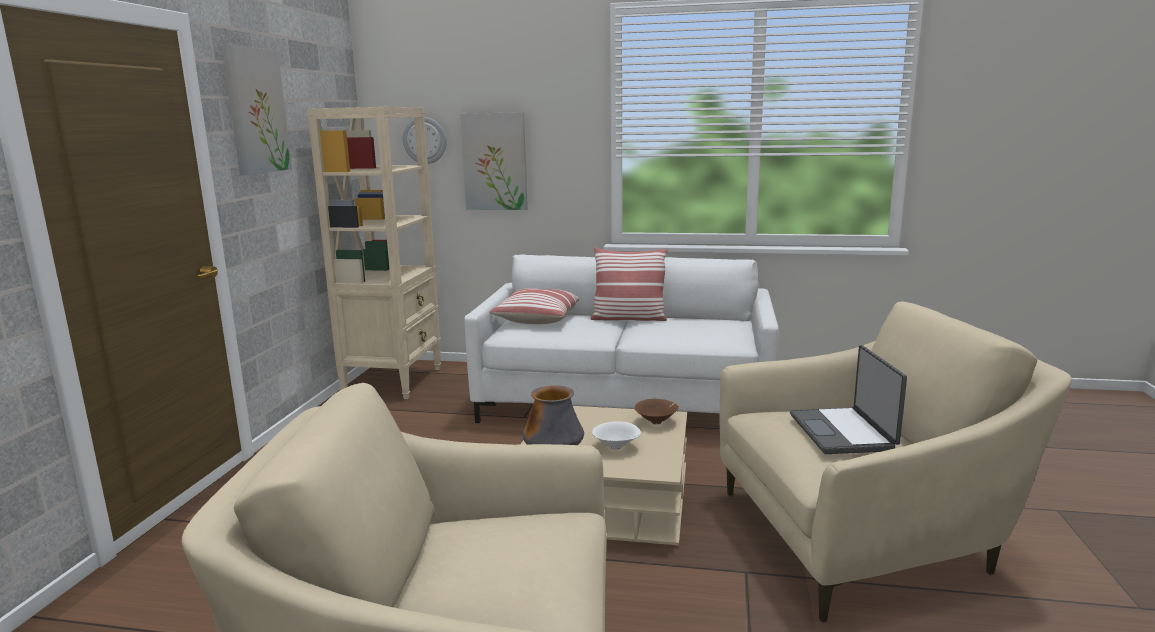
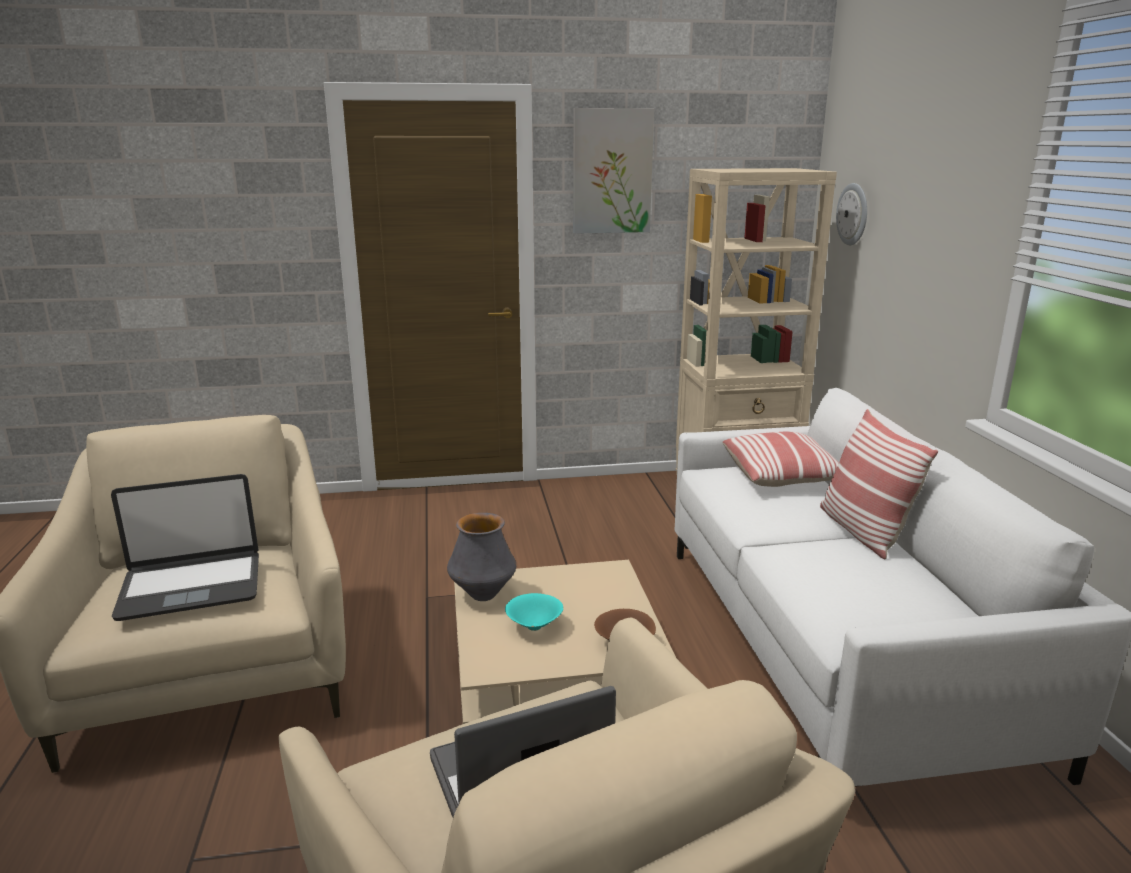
camera: 70 degrees right, 5 degrees up
(495, 161) = (900, 256): picture -> none
(514, 558) = (191, 586): none -> laptop
(617, 447) = (534, 628): white bowl -> turquoise bowl

